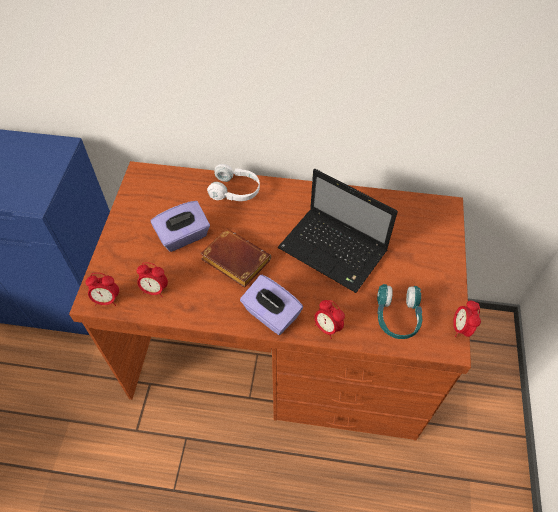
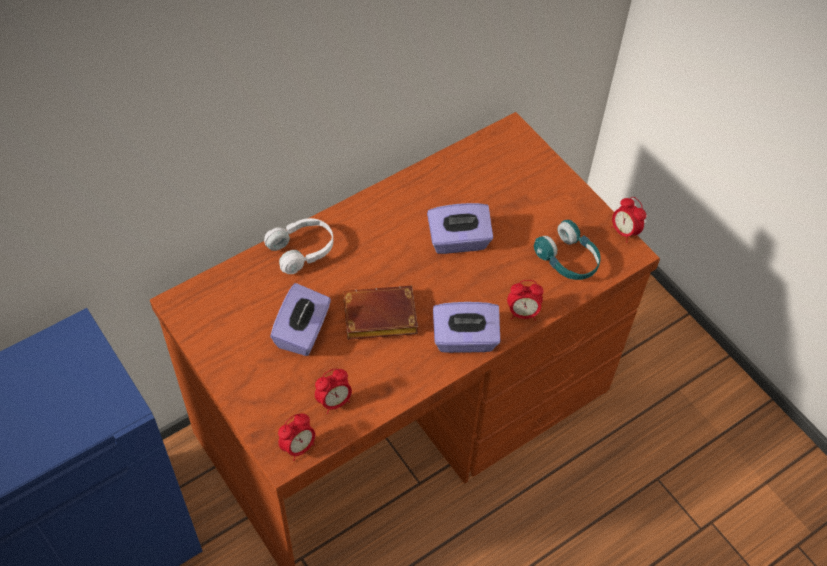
camera: 45 degrees left, 0 degrees up
(334, 251) = (458, 241): laptop -> purple tissue box

